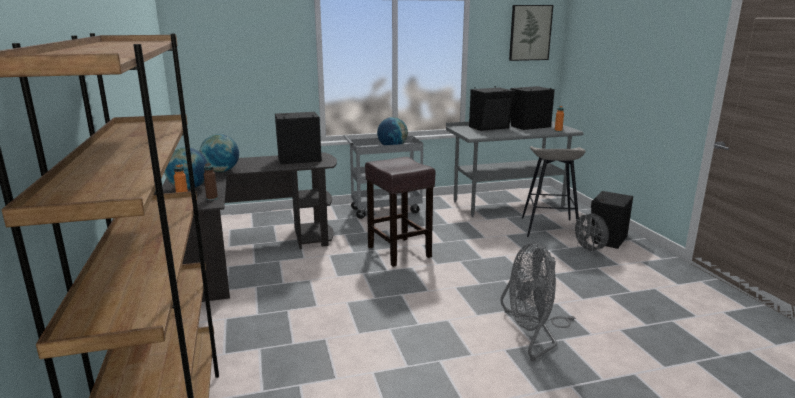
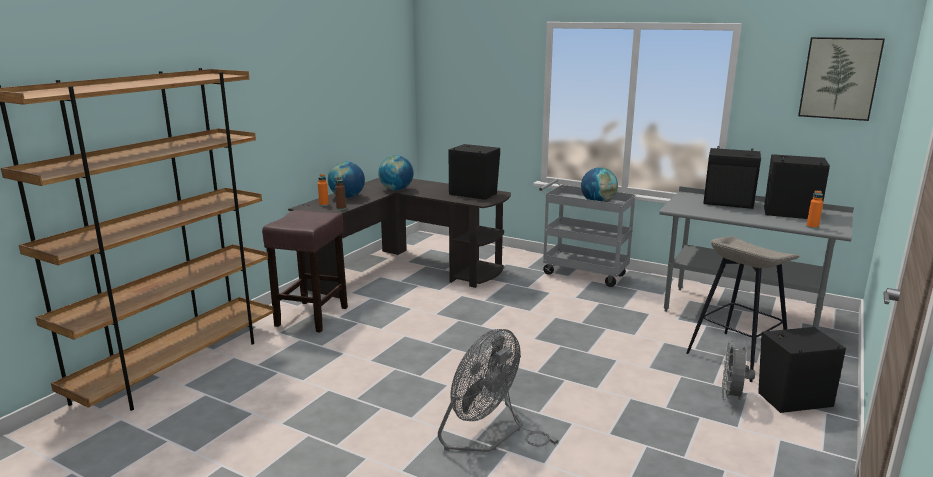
camera: 45 degrees right, 0 degrees up
(400, 252) = (522, 315): brown stool -> brown stool (311, 317)

